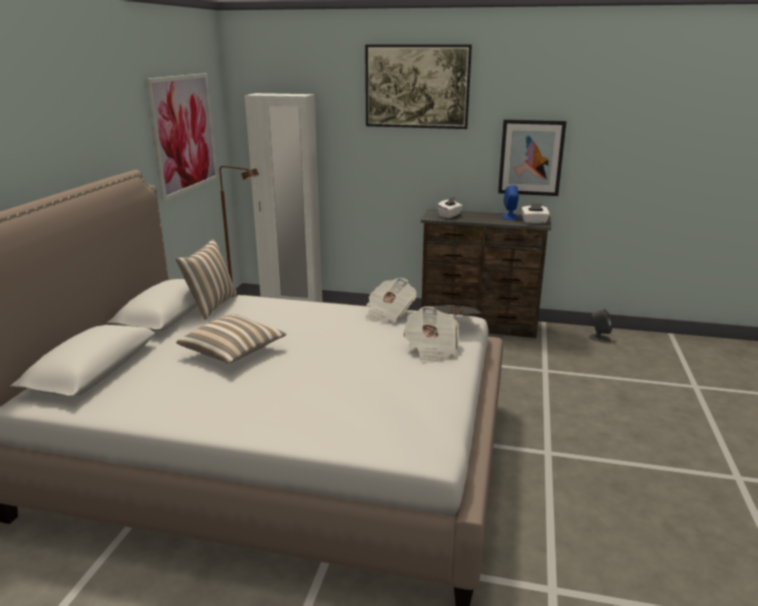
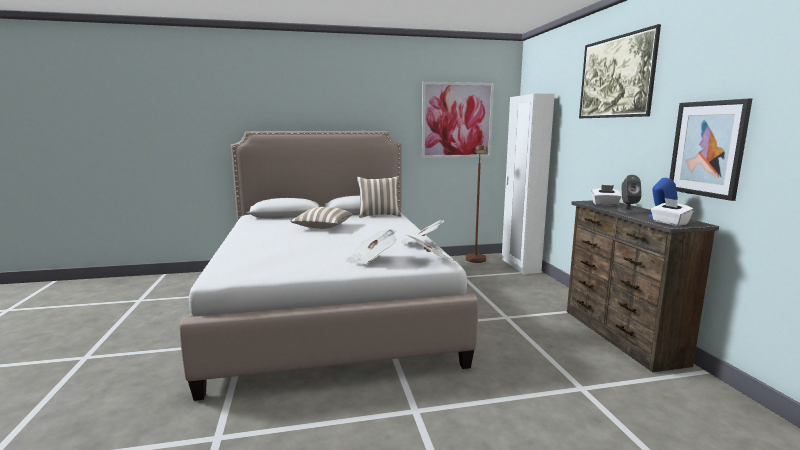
camera: 65 degrees right, 10 degrees down
(599, 338) = (741, 420): grey speaker -> grey speaker (627, 211)

